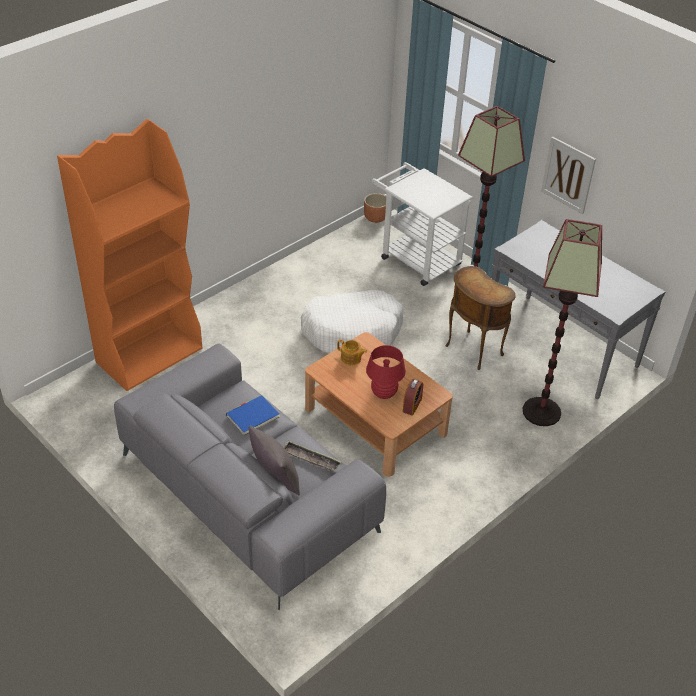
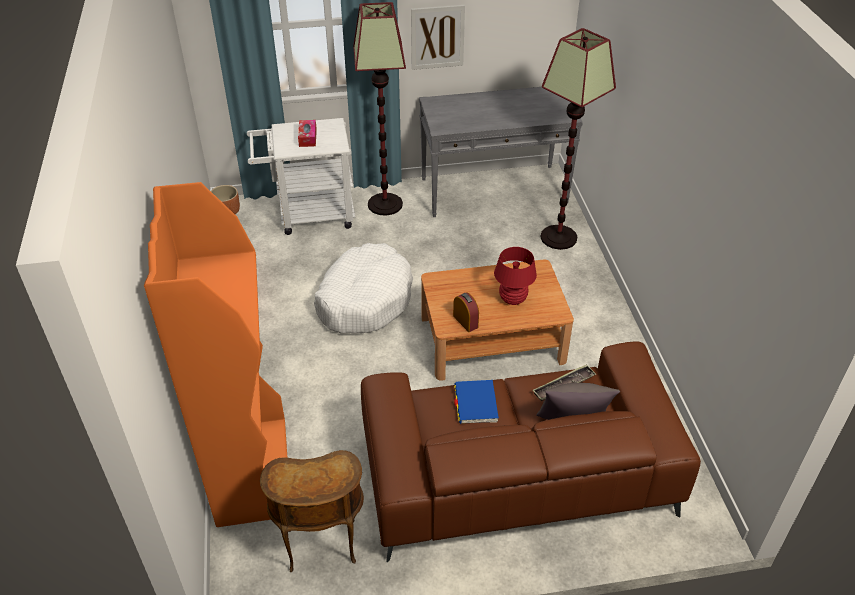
camera: 55 degrees left, 0 degrees up
(247, 492) = (516, 474): grey sofa -> brown sofa
(351, 358) = (449, 299): teapot -> none
(412, 405) = (541, 289): alarm clock -> alarm clock (465, 321)
(426, 191) = (307, 137): none -> tissue box
(472, 351) = (457, 240): brown side table -> brown side table (322, 548)

